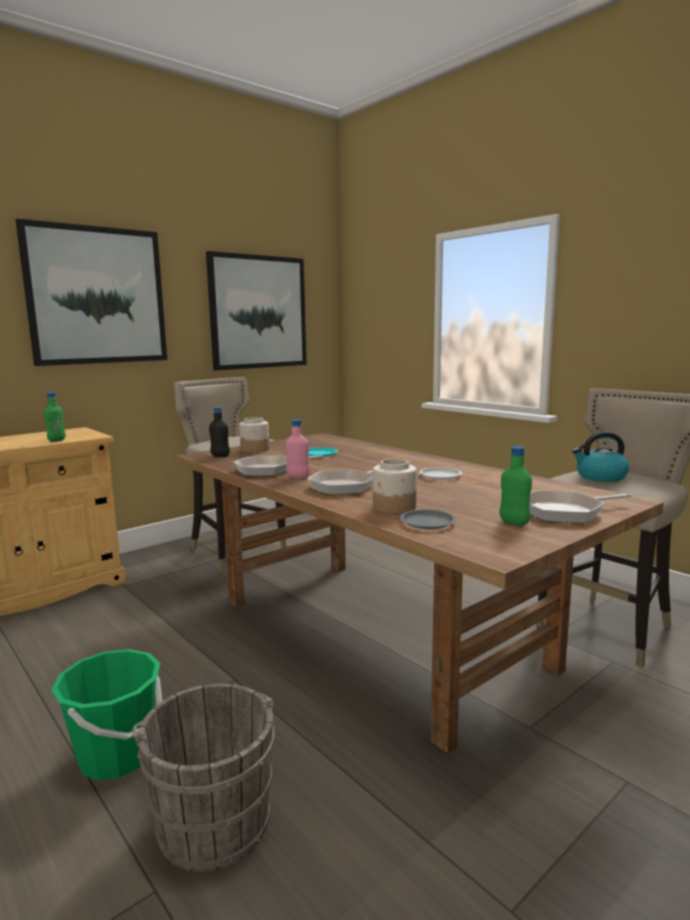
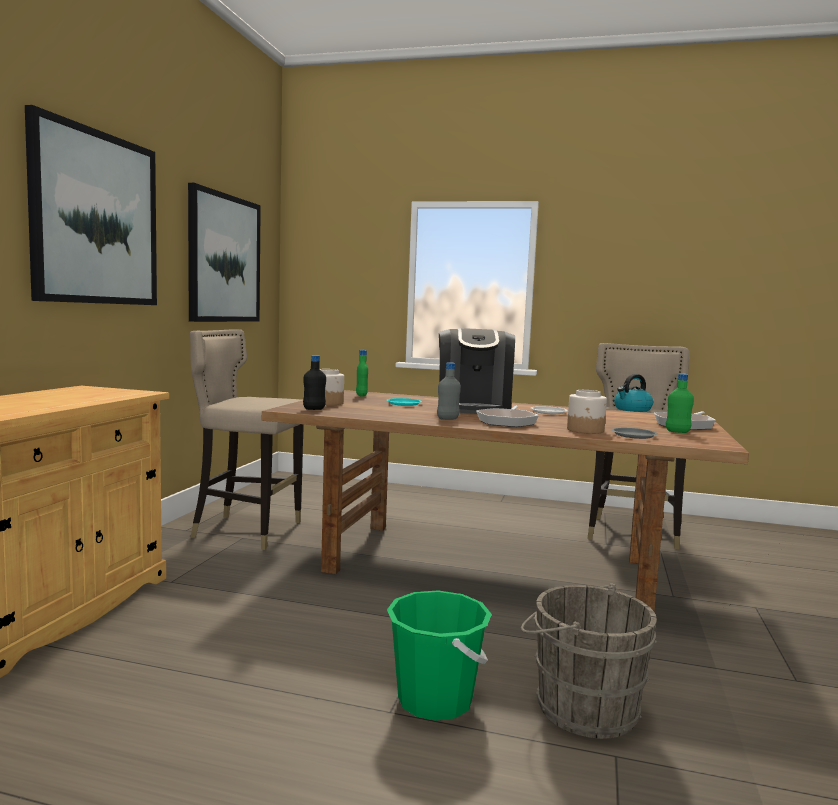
camera: 35 degrees left, 5 degrees down
(56, 440) = (112, 397): green bottle -> green bottle (361, 395)
(269, 469) = (403, 415): frying pan -> none
(298, 477) = (448, 419): pink bottle -> grey bottle
(376, 463) = (473, 407): none -> coffee machine

